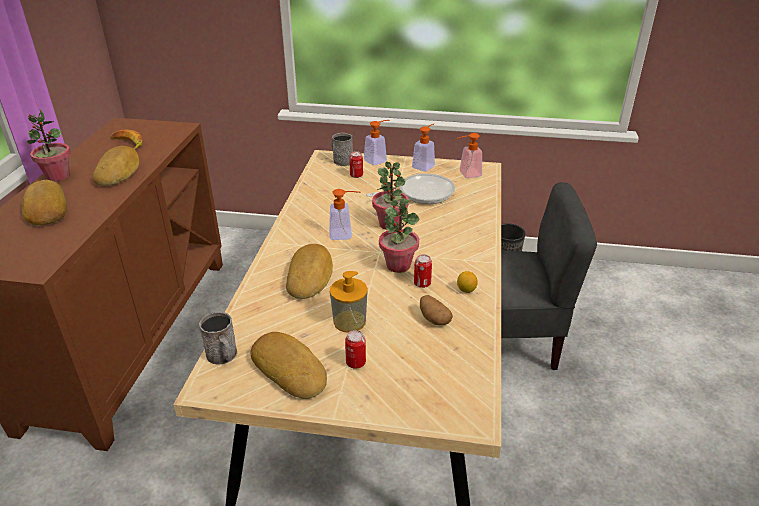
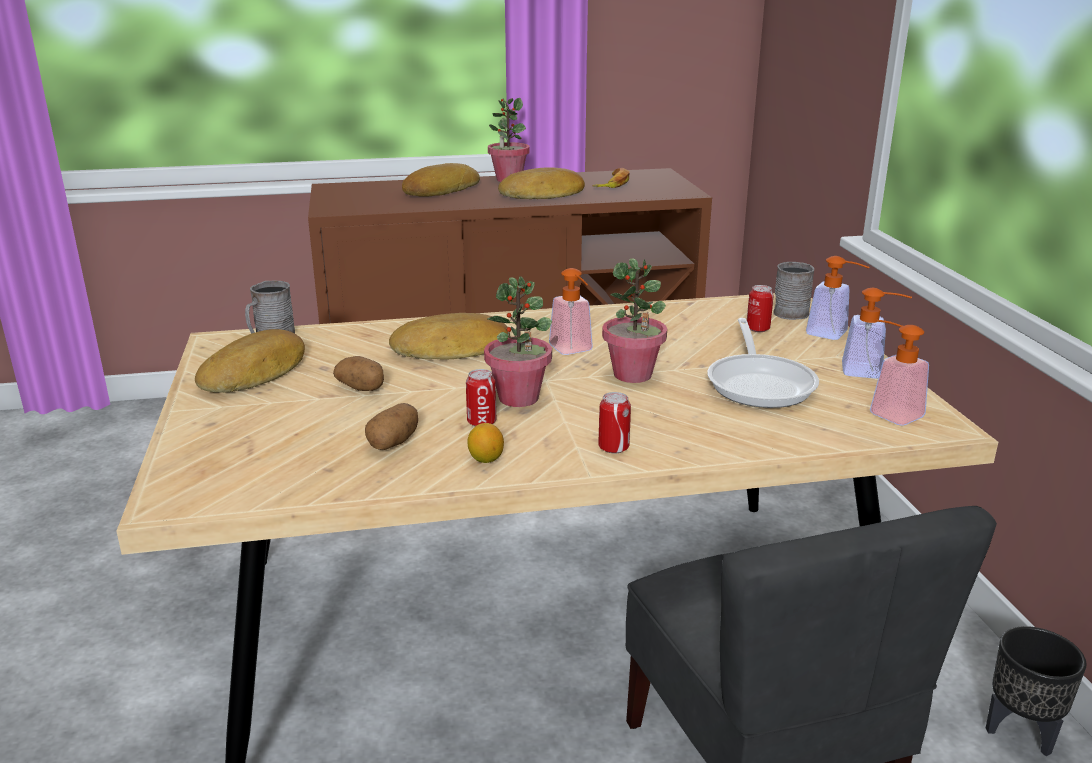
camera: 70 degrees right, 10 degrees down
(349, 321) = (362, 388): soap dispenser -> potato
(355, 362) = (276, 406): can -> can (613, 448)
(421, 193) = (760, 383): frying pan -> frying pan turned 45 degrees clockwise

